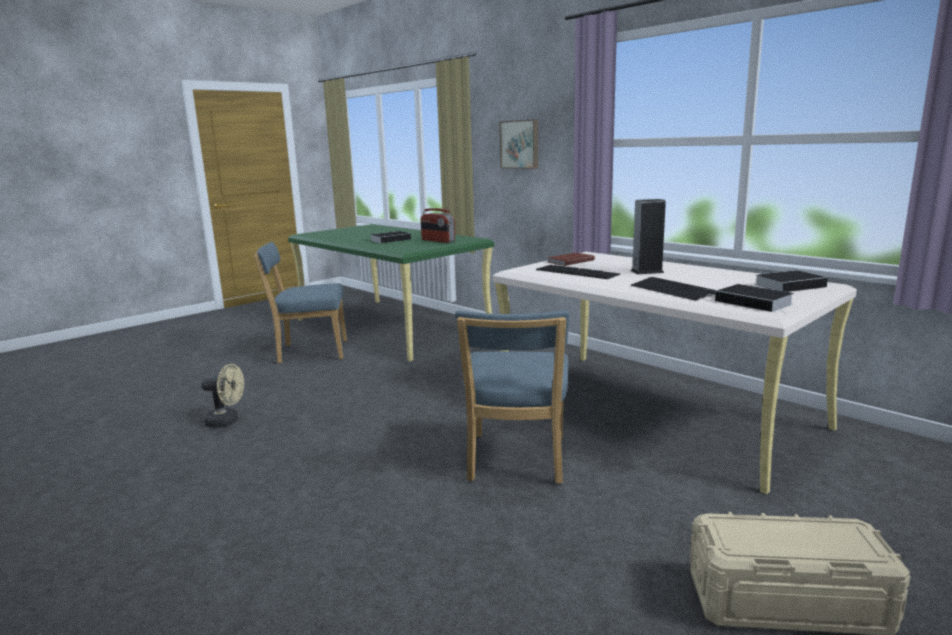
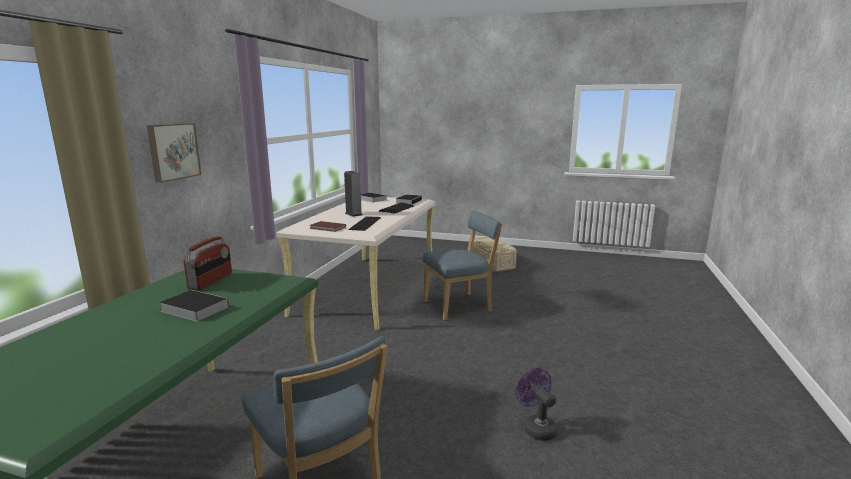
camera: 120 degrees left, 0 degrees up
(227, 421) = (536, 427): beige fan -> purple fan

